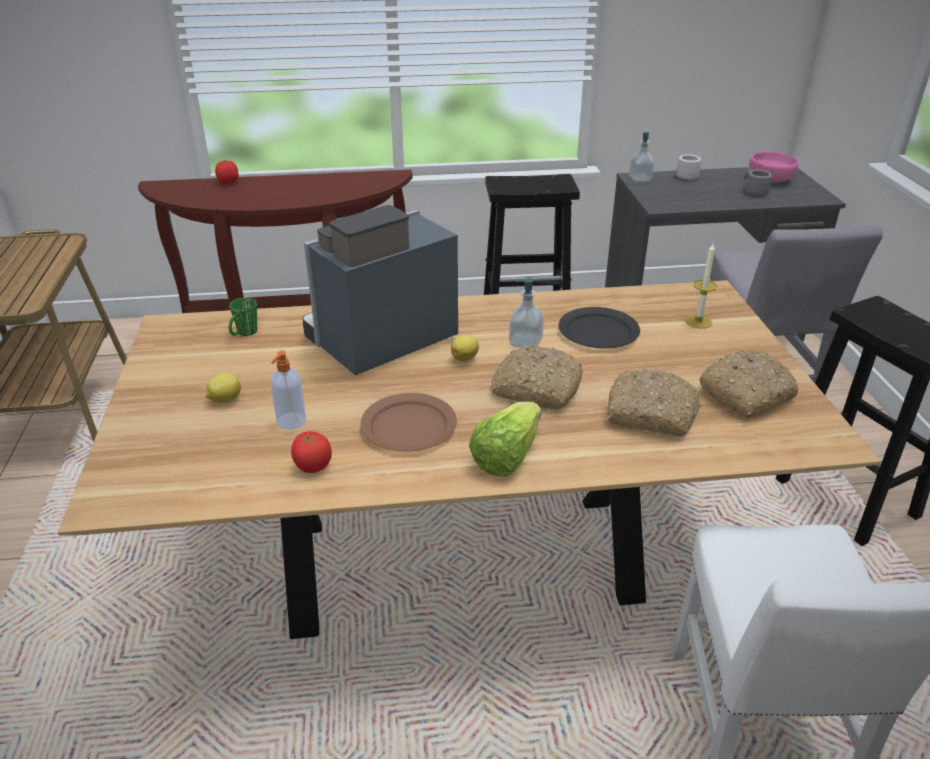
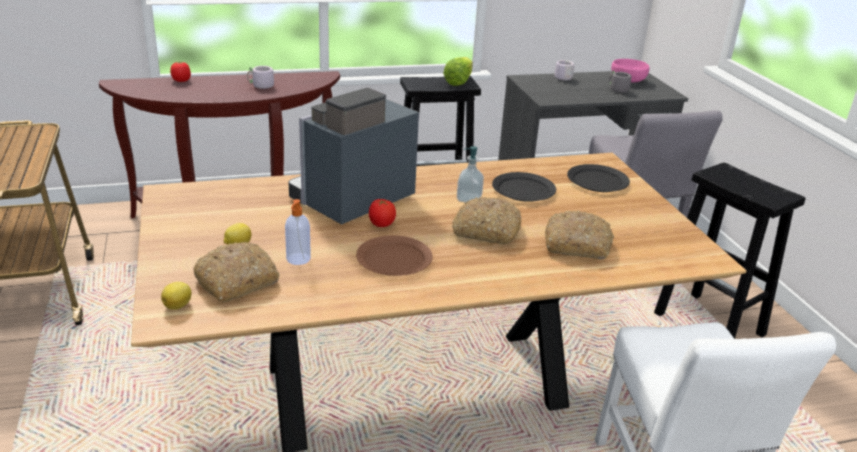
camera: 10 degrees left, 5 degrees down
(244, 334) = (236, 197): green mug -> none
(312, 467) = (326, 290): tomato -> tomato (381, 224)
(315, 189) = (260, 86): none -> grey mug
(465, 358) = (425, 211): lemon -> lemon (178, 306)
(506, 456) = (476, 277): lettuce -> lettuce (458, 82)
(640, 179) = (526, 79): soap dispenser -> none
(698, 321) = (597, 181): candle -> black plate
(746, 394) = (643, 229): bread -> bread (237, 281)

